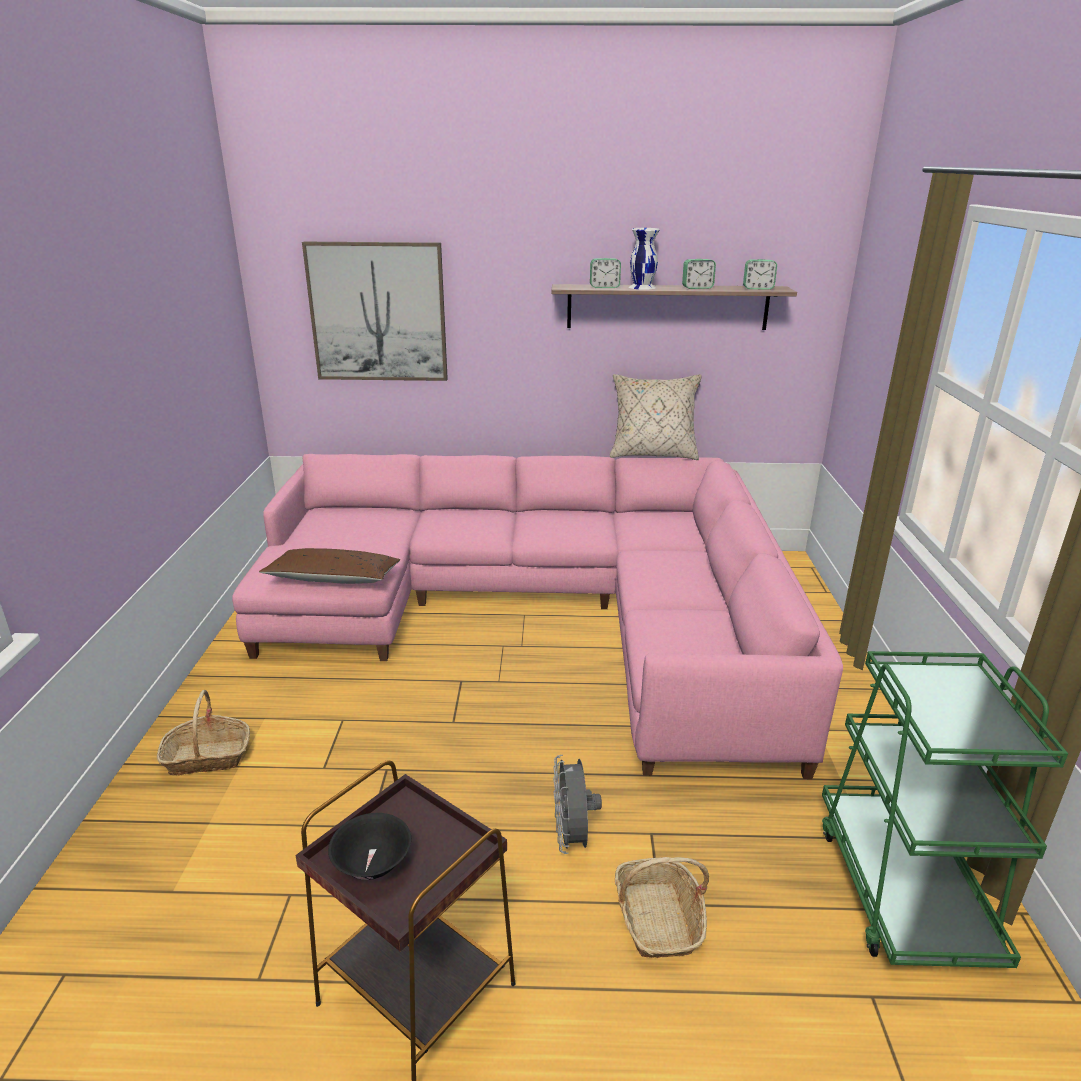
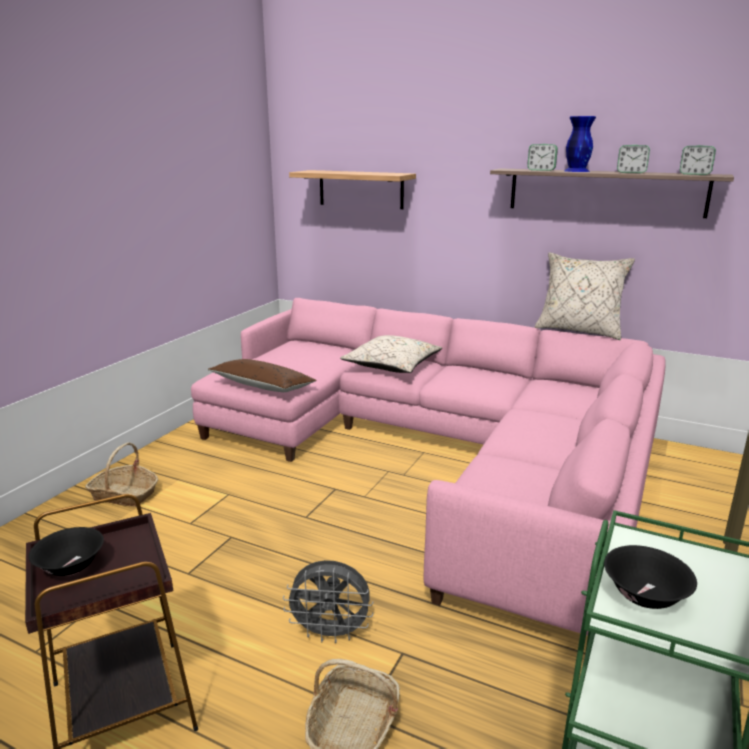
camera: 25 degrees right, 5 degrees down
(378, 312) = (360, 189): picture -> shelf
(465, 523) = (392, 365): none -> beige pillow
(572, 838) = (331, 633): grey fan -> grey fan turned 105 degrees counterclockwise
(641, 287) = (576, 171): white vase -> blue vase
(942, 722) = (645, 597): none -> black bowl

